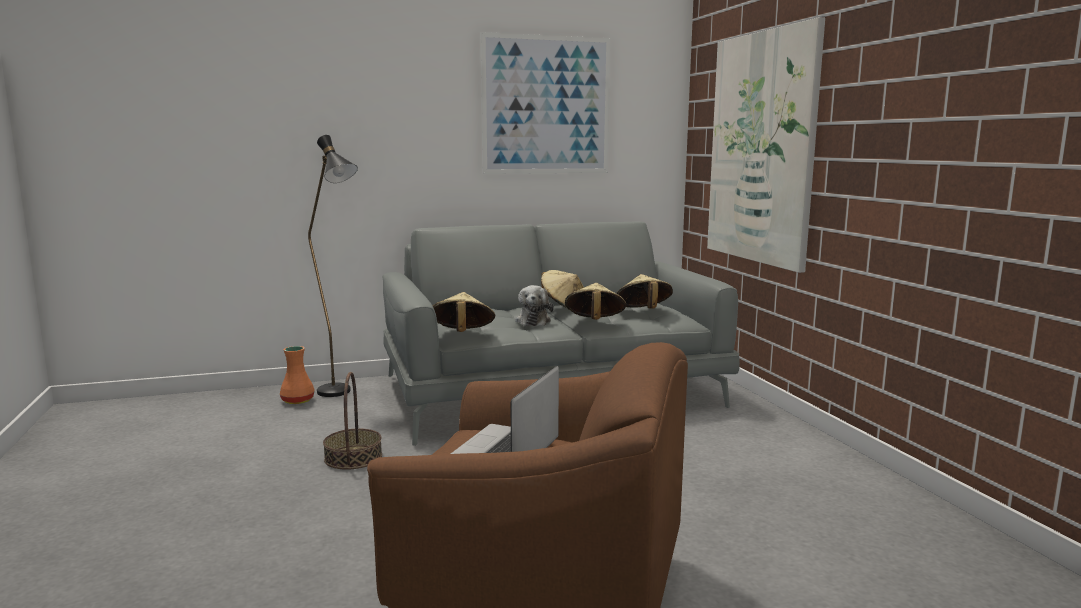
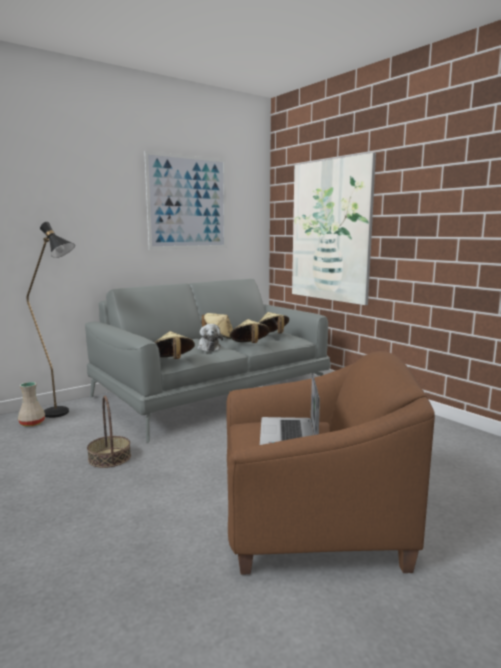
camera: 20 degrees left, 0 degrees up
(298, 400) = (32, 423): orange vase -> beige vase

